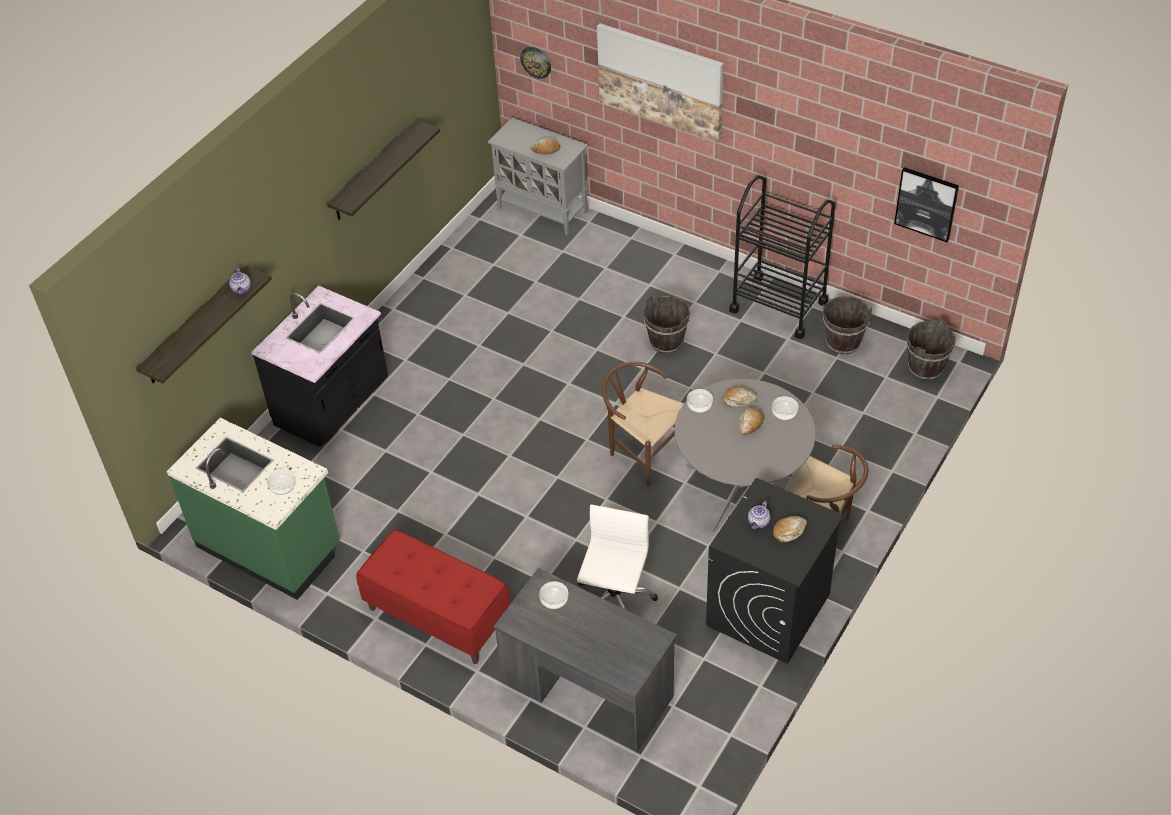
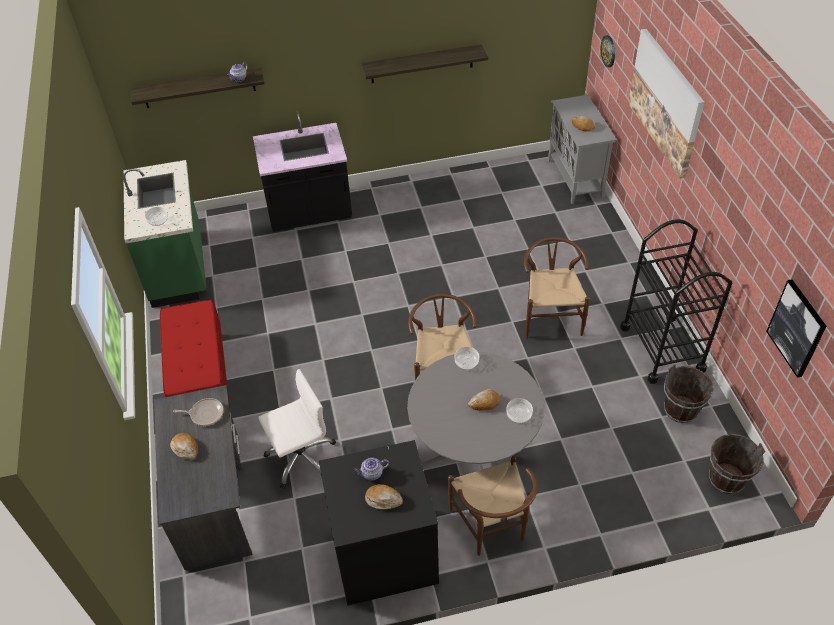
camera: 45 degrees right, 0 degrees up
(554, 600) = (205, 414): bowl -> frying pan
(666, 342) = (550, 316): brown bucket -> brown chair
(738, 400) = (499, 379): bread -> bread (186, 448)

